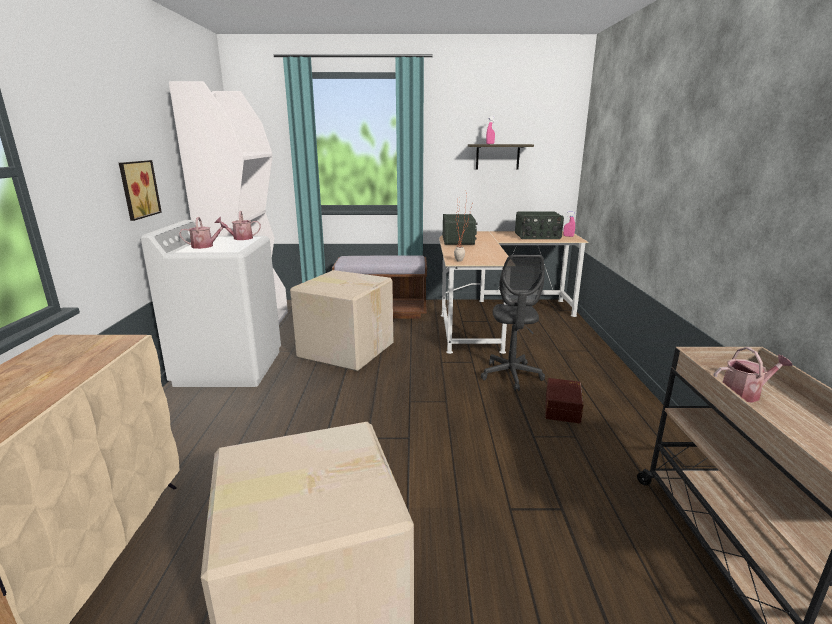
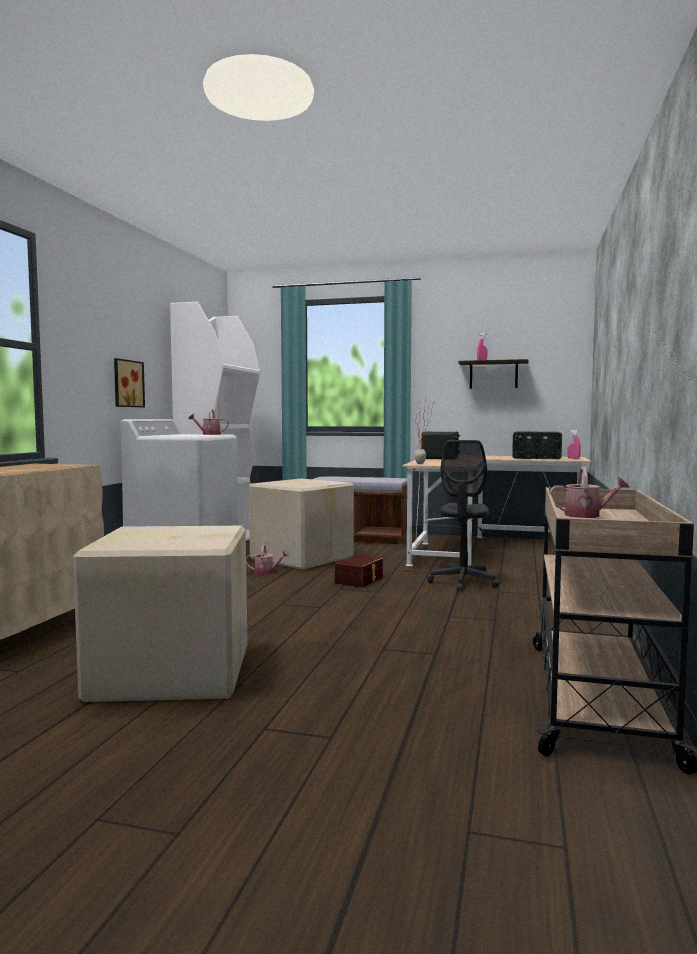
camera: 15 degrees right, 15 degrees down
(206, 246) = (175, 435): watering can -> watering can (267, 572)
(563, 409) = (500, 605): brown storage box -> brown storage box (360, 580)

